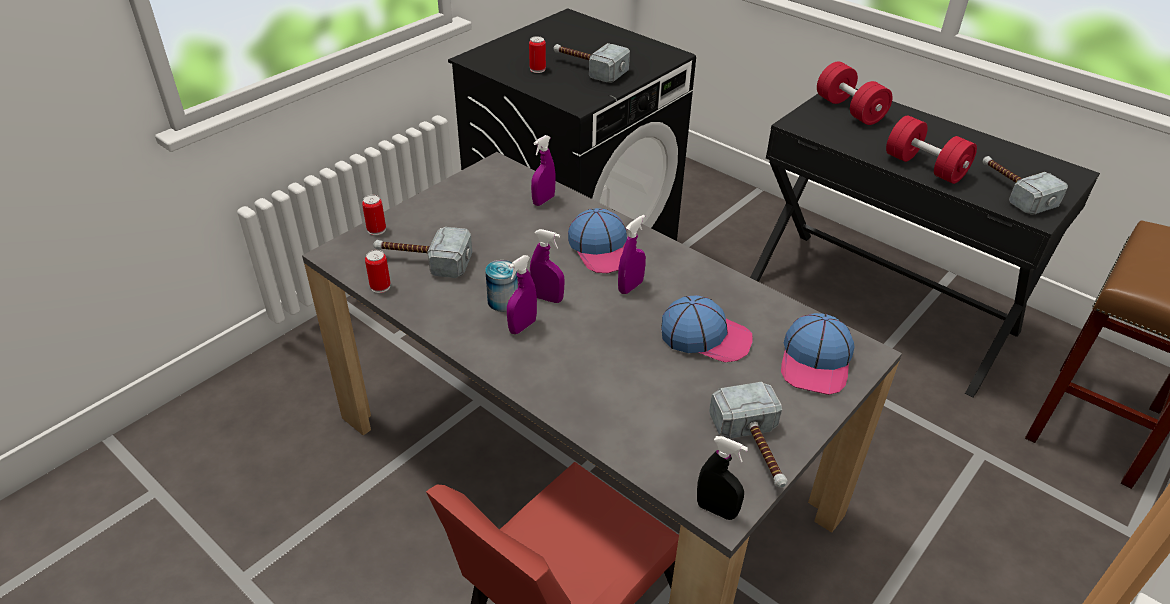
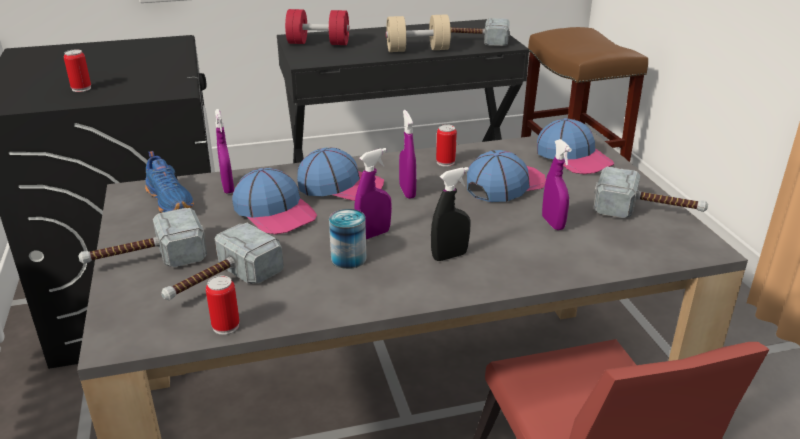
camera: 55 degrees left, 10 degrees down
(376, 230) = (118, 297): can -> can (445, 162)
(502, 187) = (171, 200): none -> blue shoe
(522, 326) = (398, 260): purple spray bottle -> purple spray bottle (553, 223)
(532, 238) = (275, 212): none -> cap
(588, 68) = (127, 71): hammer -> hammer (146, 260)
(716, 510) = (702, 250): black spray bottle -> black spray bottle (449, 256)
(924, 167) = (417, 50): red dumbbell -> beige dumbbell

